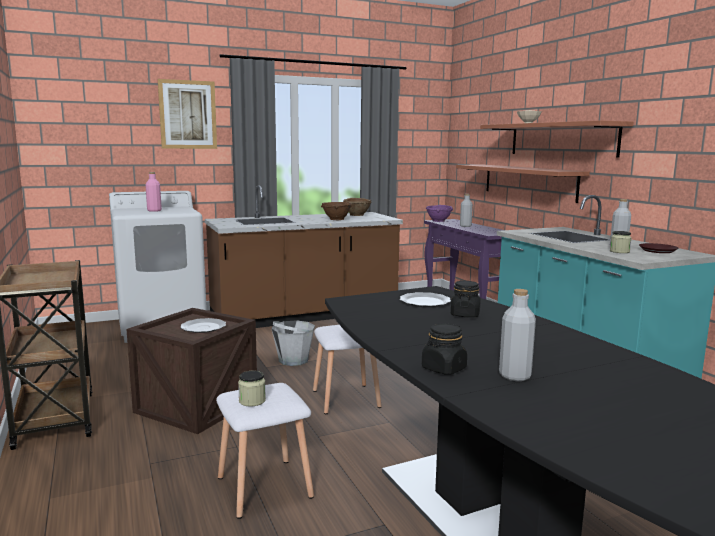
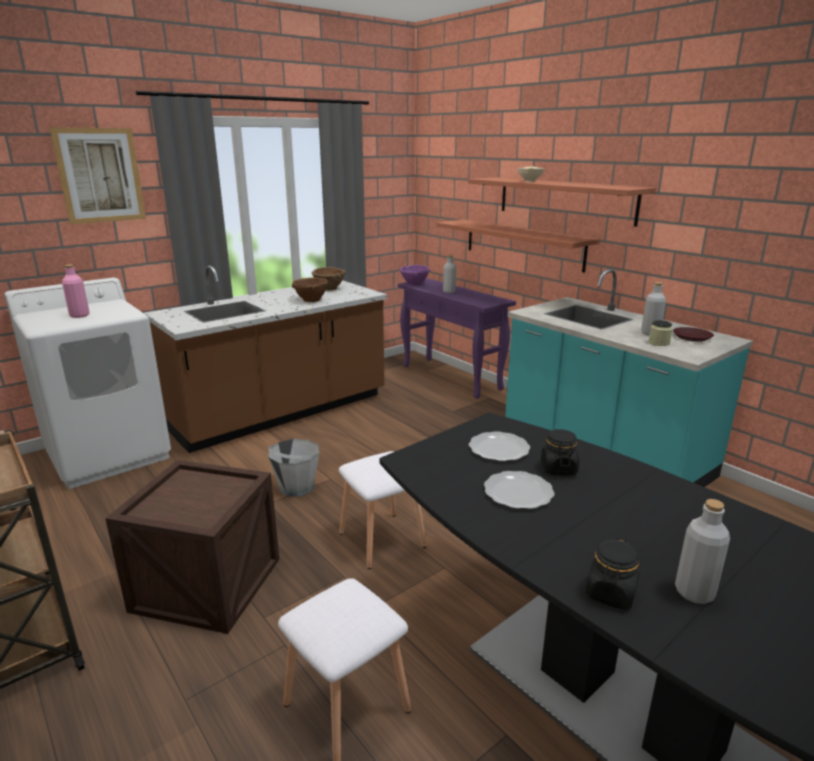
camera: 15 degrees left, 10 degrees up
(202, 327) = (207, 495): plate -> plate (517, 493)
(252, 401) = (334, 628): jar -> none

